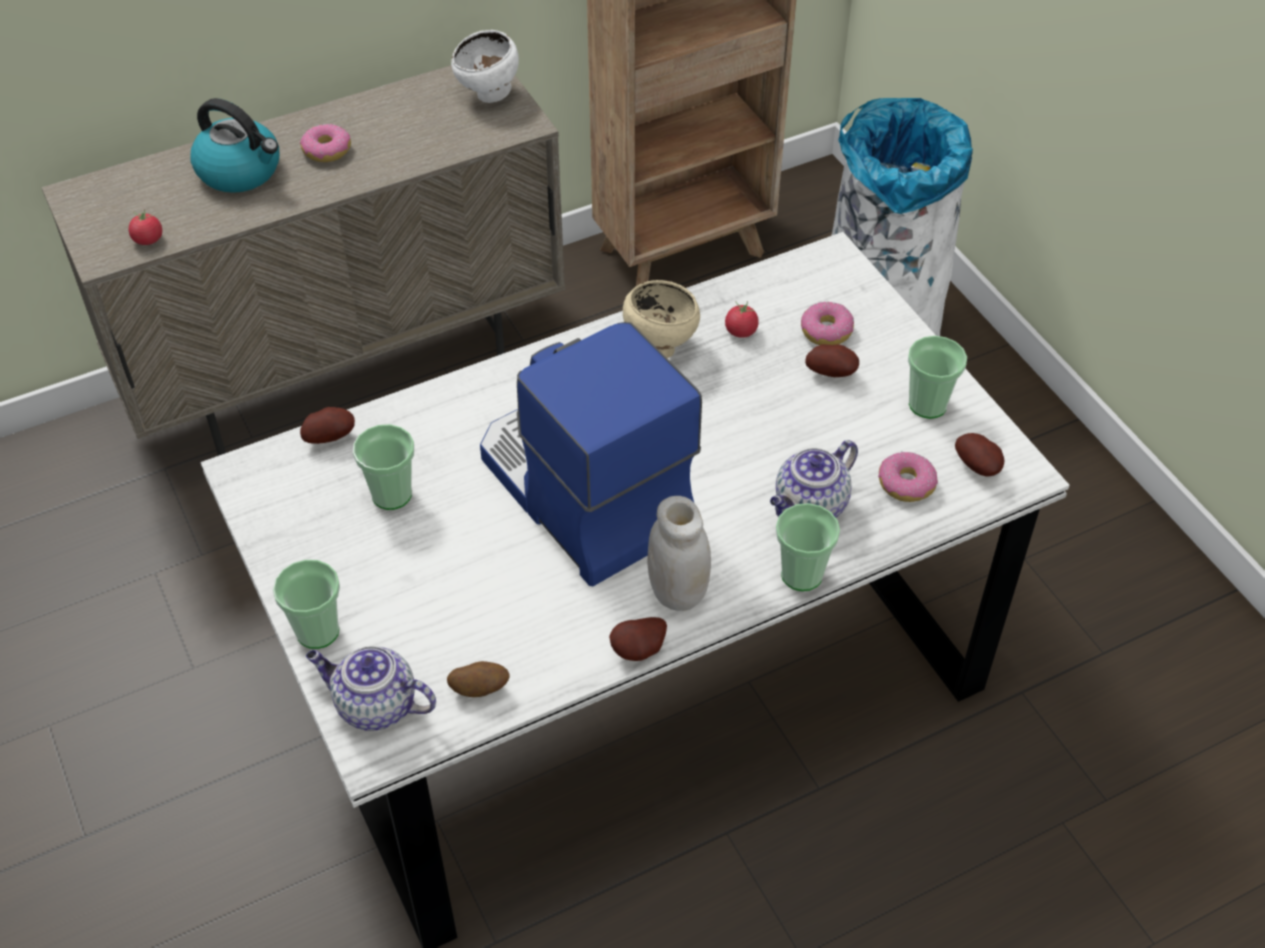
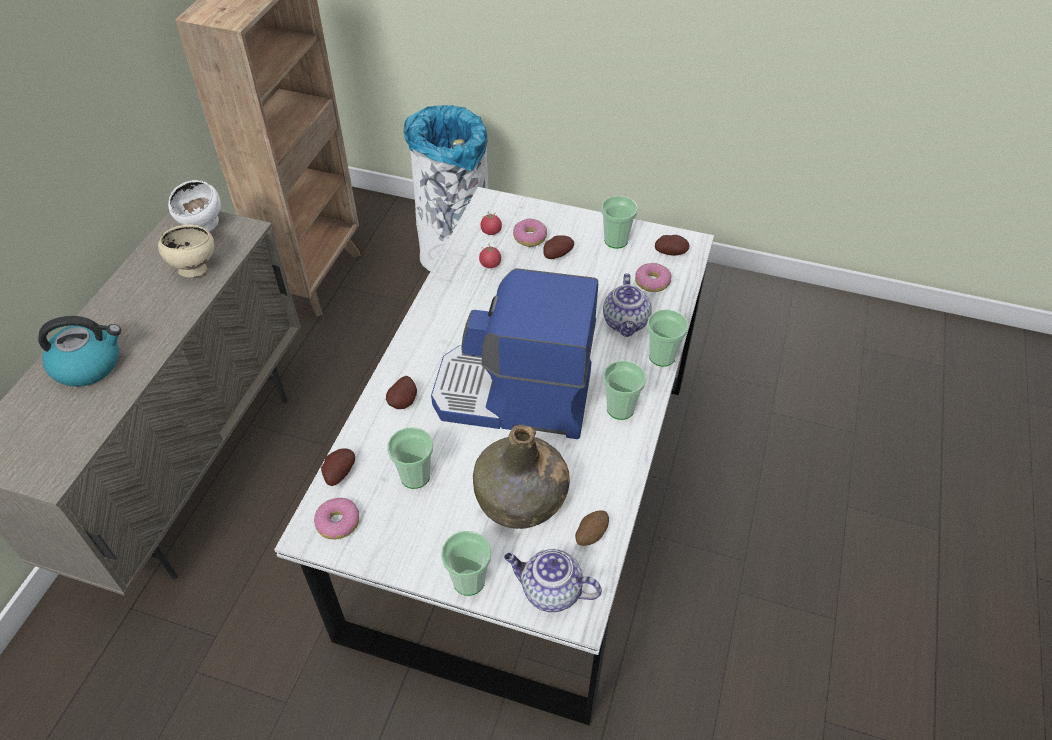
camera: 45 degrees left, 0 degrees up
(148, 240) = (73, 446): tomato -> tomato (491, 231)
(326, 151) = (135, 317): donut -> donut (338, 523)
(374, 705) = (550, 591): teapot -> teapot turned 45 degrees clockwise
(458, 598) = (521, 499): none -> green bottle
(640, 651) = (640, 450): potato -> potato (404, 402)
(659, 346) = (459, 298): beige bowl -> beige bowl (194, 269)
(677, 592) = (620, 408): white jar -> cup

